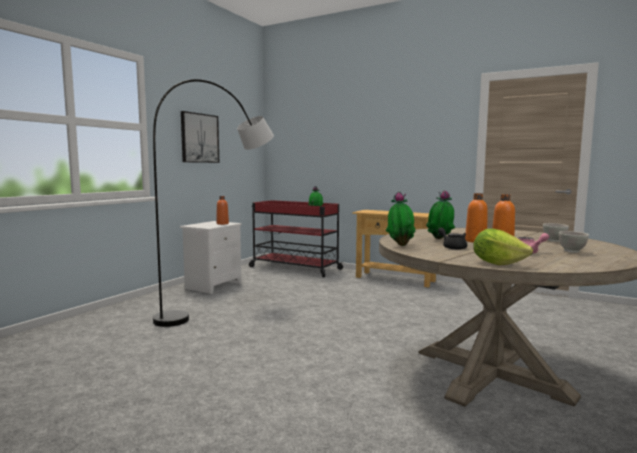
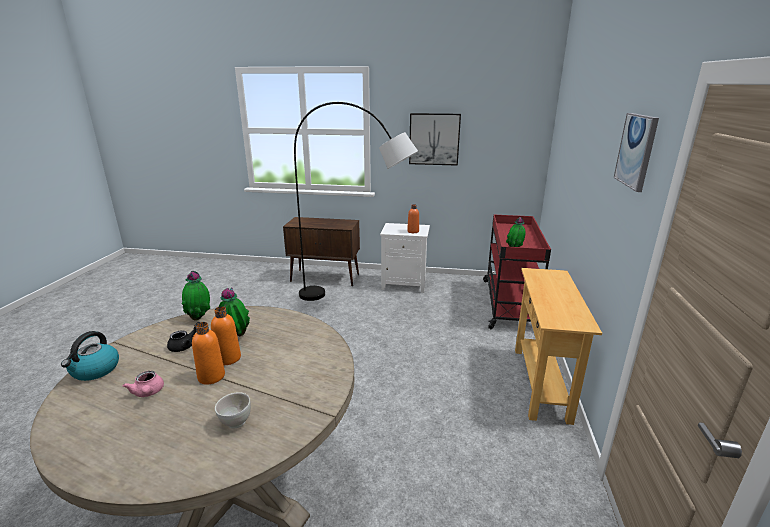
camera: 70 degrees right, 15 degrees up
(138, 311) = (325, 278): none -> brown cabinet
(433, 117) = (636, 150): none -> picture
(497, 263) = (95, 370): lettuce -> kettle
(572, 251) = (149, 429): white bowl -> none

